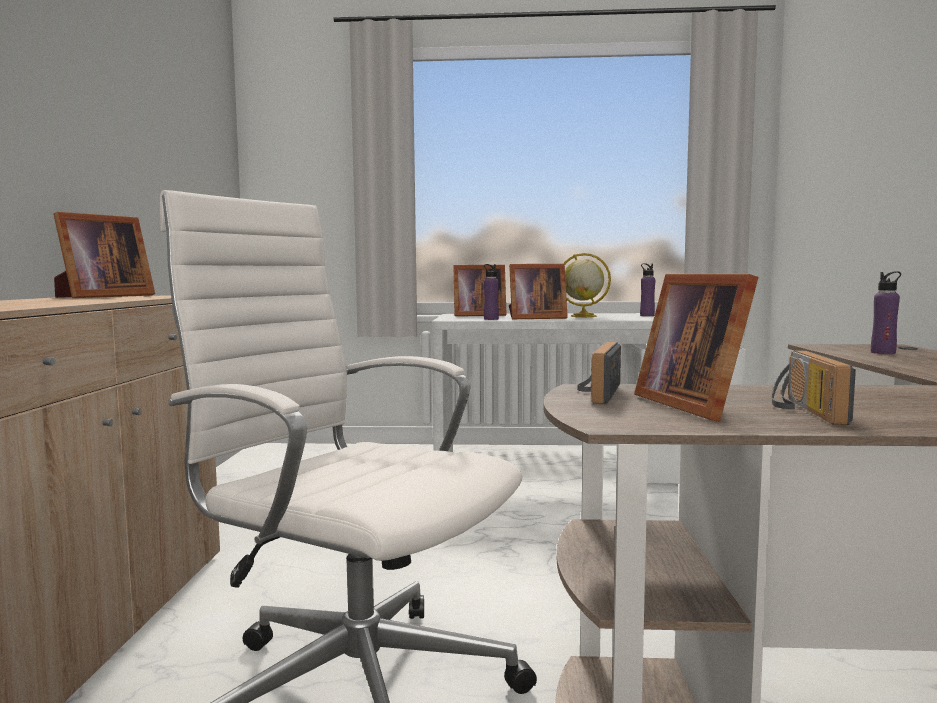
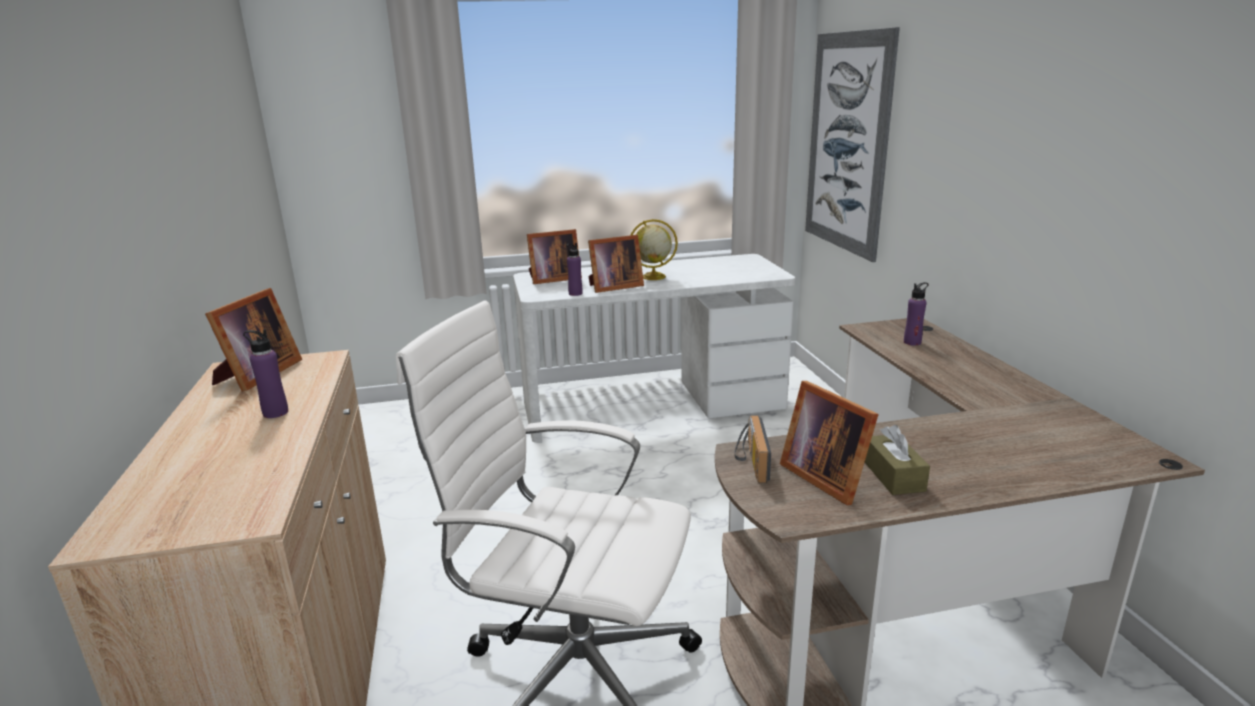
camera: 15 degrees left, 15 degrees up
(647, 315) = (707, 270): purple bottle -> purple bottle (275, 412)
(802, 410) = (893, 476): radio -> brown tissue box
(814, 182) = (847, 143): none -> picture

